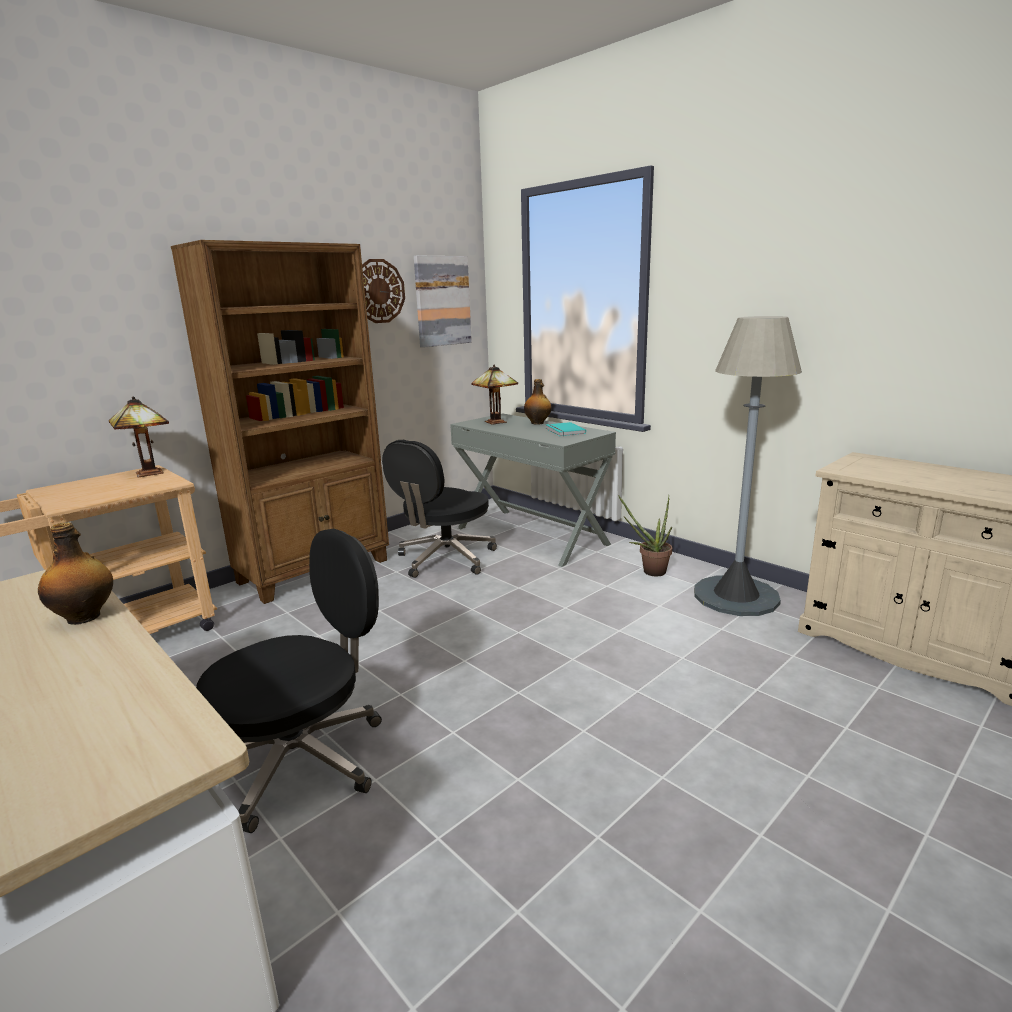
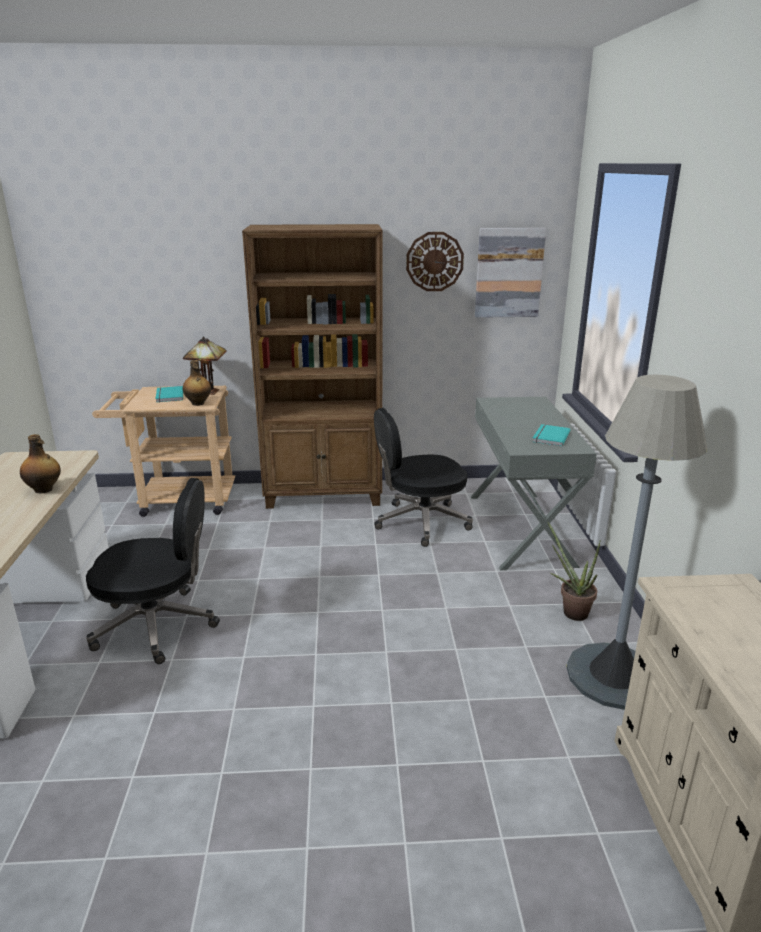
camera: 40 degrees right, 5 degrees up
(95, 487) = (168, 396): none -> turquoise book
(497, 422) = (516, 407): table lamp -> none
(538, 423) = (549, 419): bottle -> bottle (198, 403)

